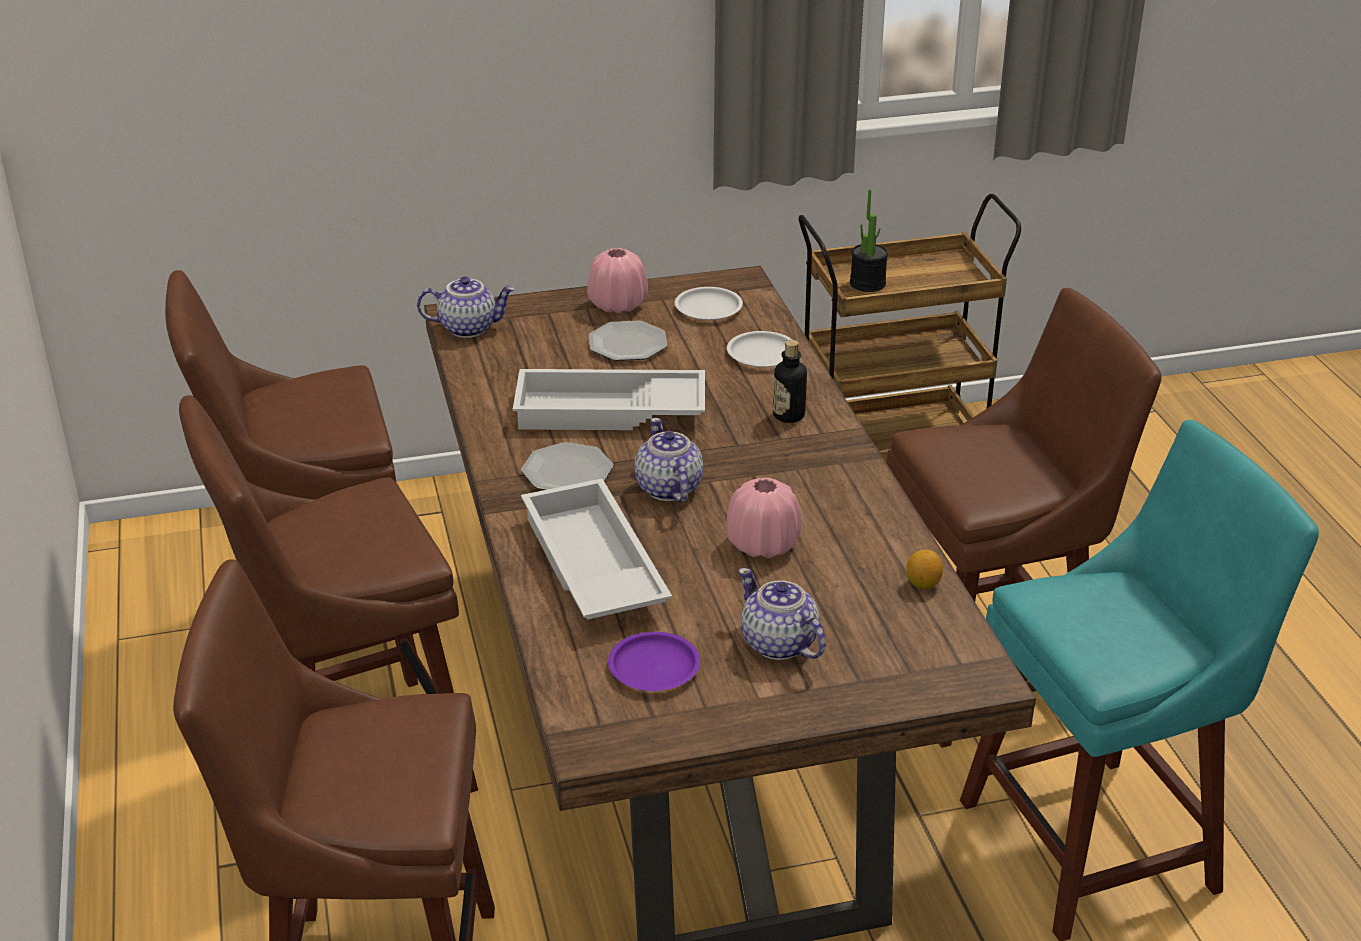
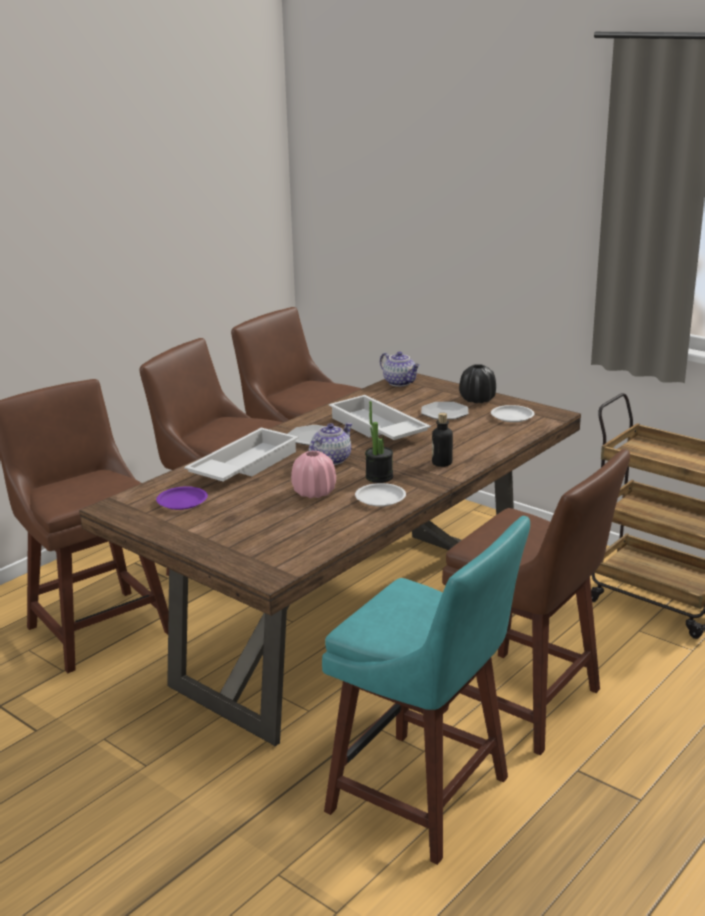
camera: 55 degrees right, 10 degrees down
(618, 305) = (477, 400): pink vase -> black vase
(761, 354) = (490, 440): white plate -> white plate (380, 498)
(779, 644) = (234, 521): teapot -> none
(867, 283) = (647, 452): potted plant -> potted plant (379, 477)
(923, 584) = (334, 538): lemon -> none

